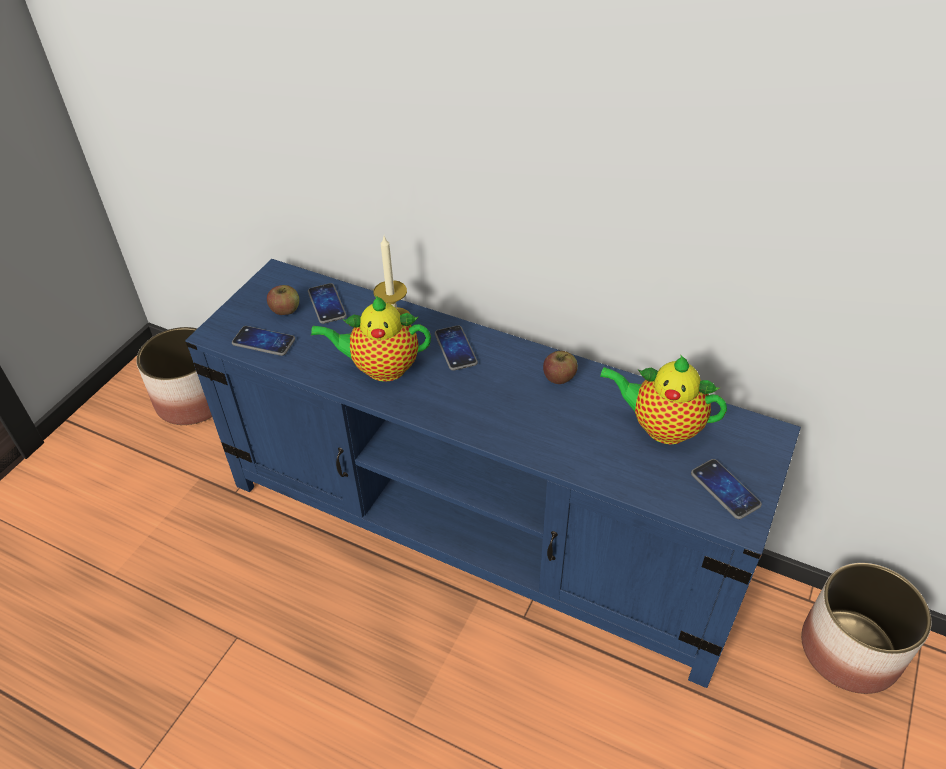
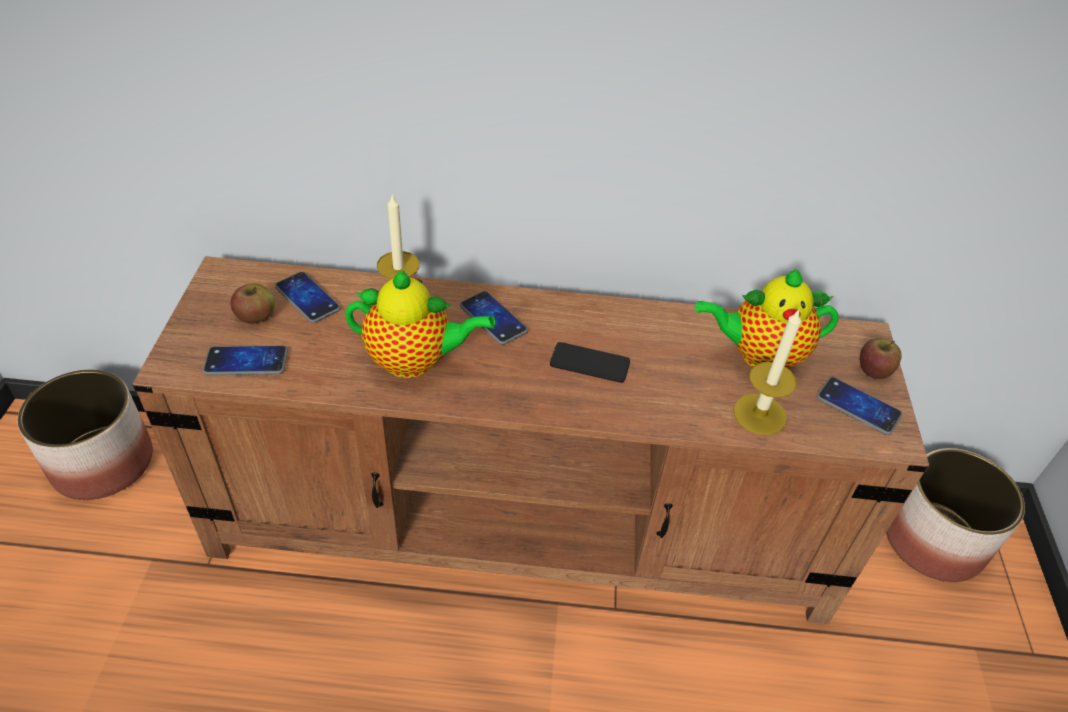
camera: 25 degrees left, 0 degrees up
(381, 368) = (415, 361): teapot -> teapot turned 150 degrees counterclockwise
(480, 528) = (524, 523): blue tv stand -> brown tv stand
(513, 400) = (589, 363): none -> phone
(559, 377) = (626, 326): apple -> apple (874, 370)
(632, 473) = (759, 414): none -> candle

